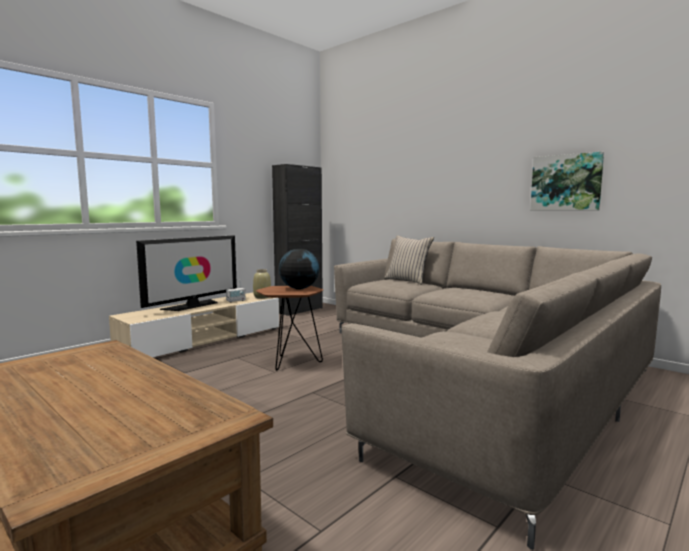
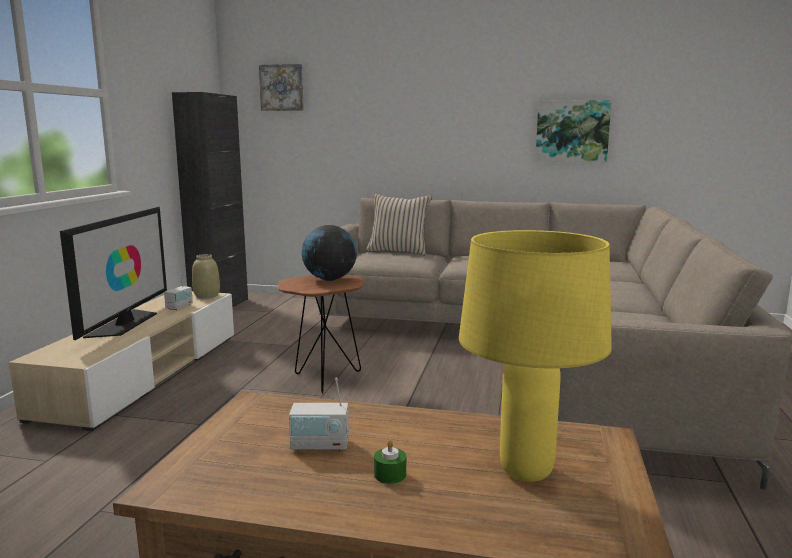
camera: 30 degrees left, 5 degrees up
(60, 399) = (390, 475): none -> green candle
(73, 374) = (320, 445): none -> radio
(129, 420) = (526, 470): none -> yellow table lamp
(354, 160) = (282, 87): none -> picture

